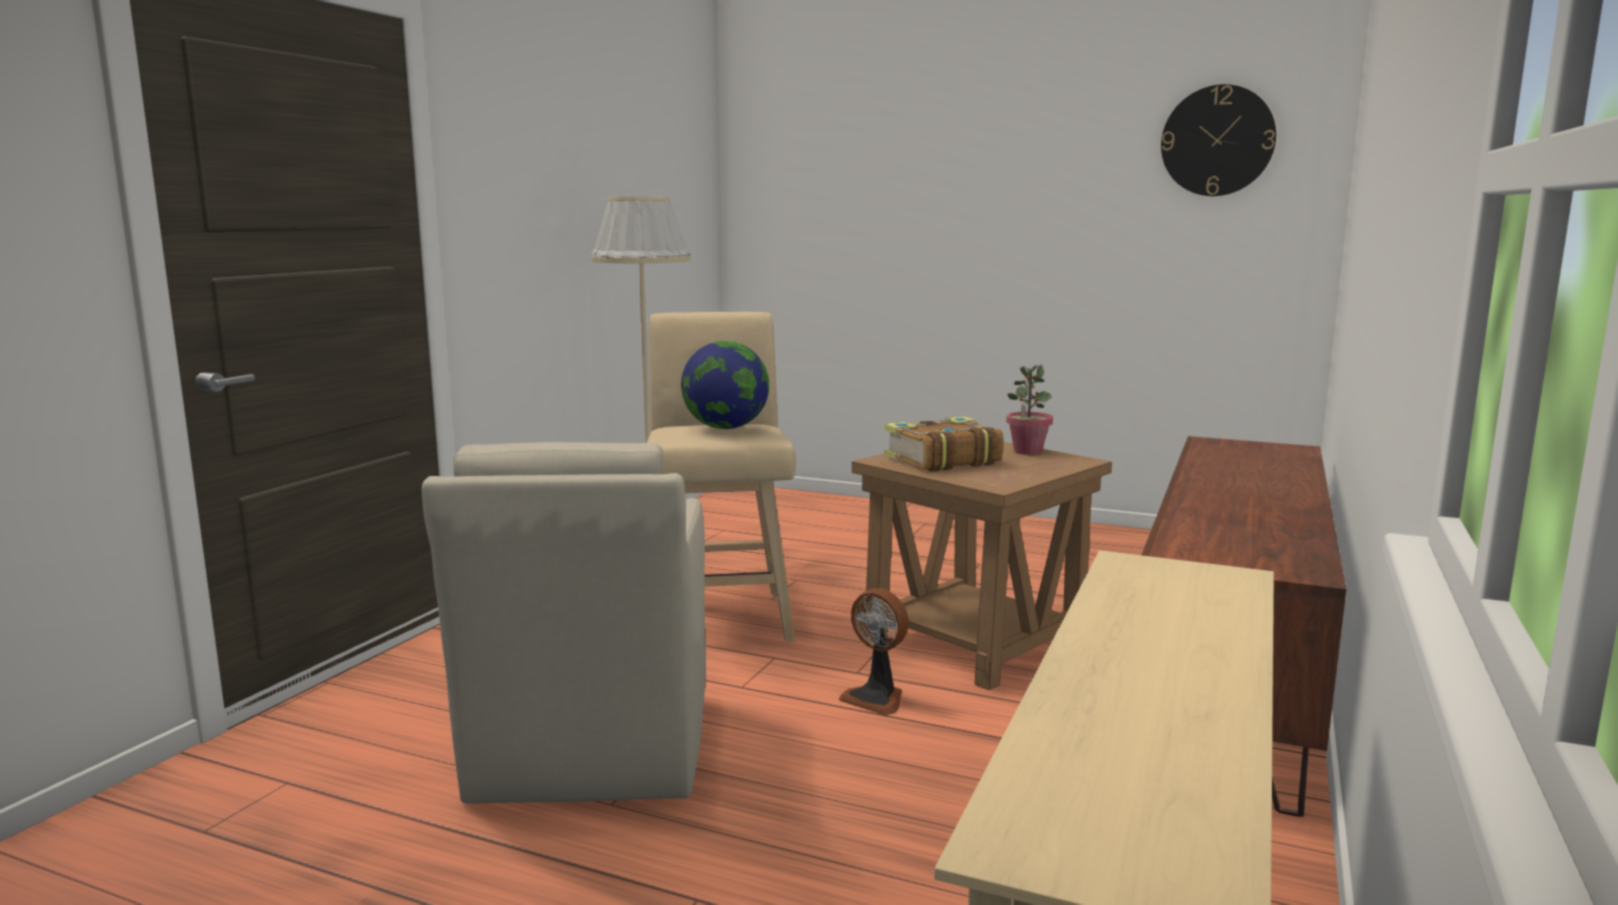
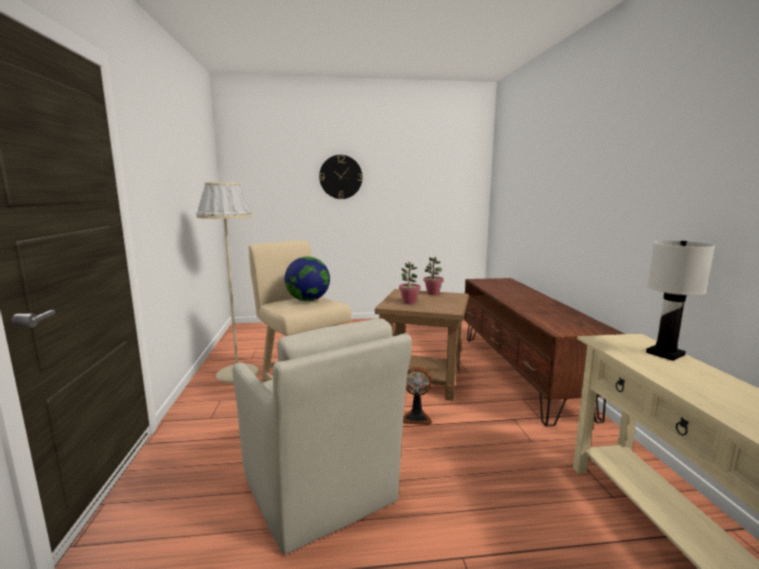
camera: 30 degrees left, 0 degrees up
(941, 460) = (409, 302): book -> potted plant
(1217, 141) = (445, 162): wall clock -> wall clock (341, 177)
(1217, 608) = (665, 354): none -> white table lamp

